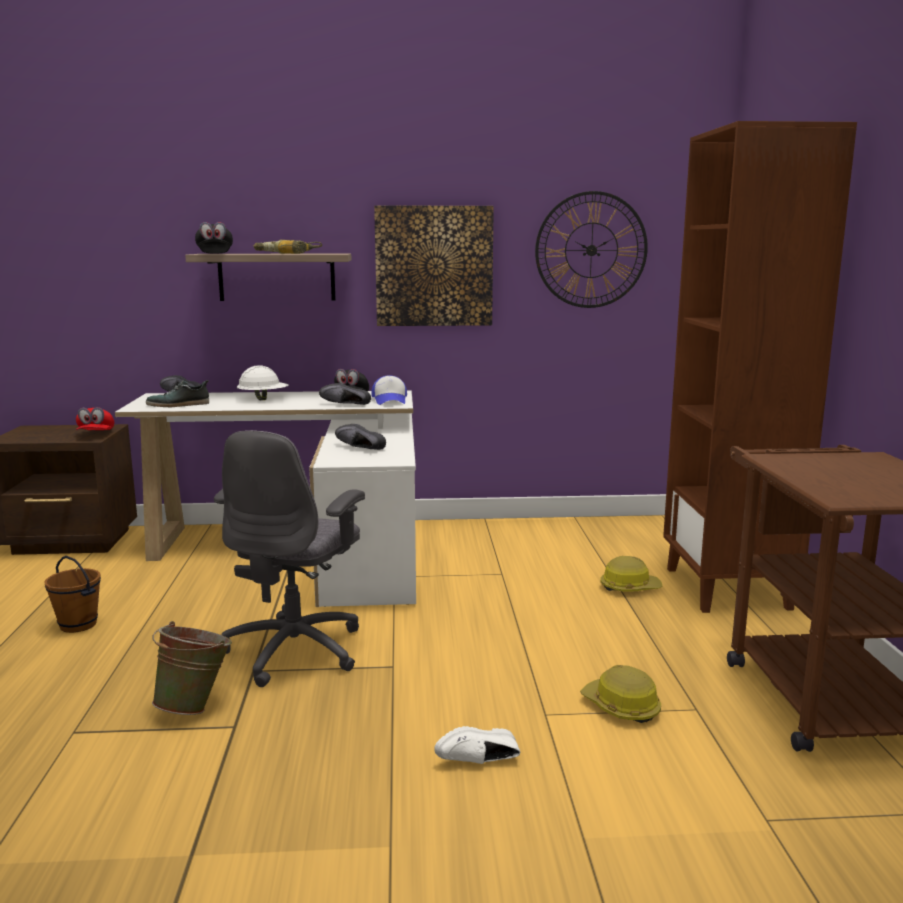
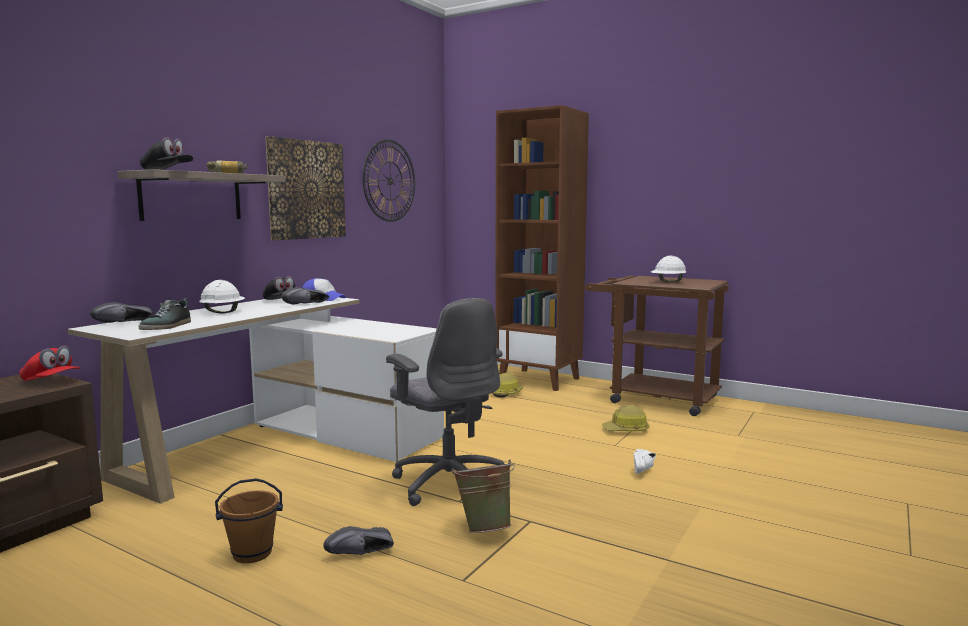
camera: 55 degrees left, 5 degrees down
(357, 448) = (371, 330): black shoe -> black shoe (362, 554)
(838, 476) = (668, 282): none -> white hard hat

